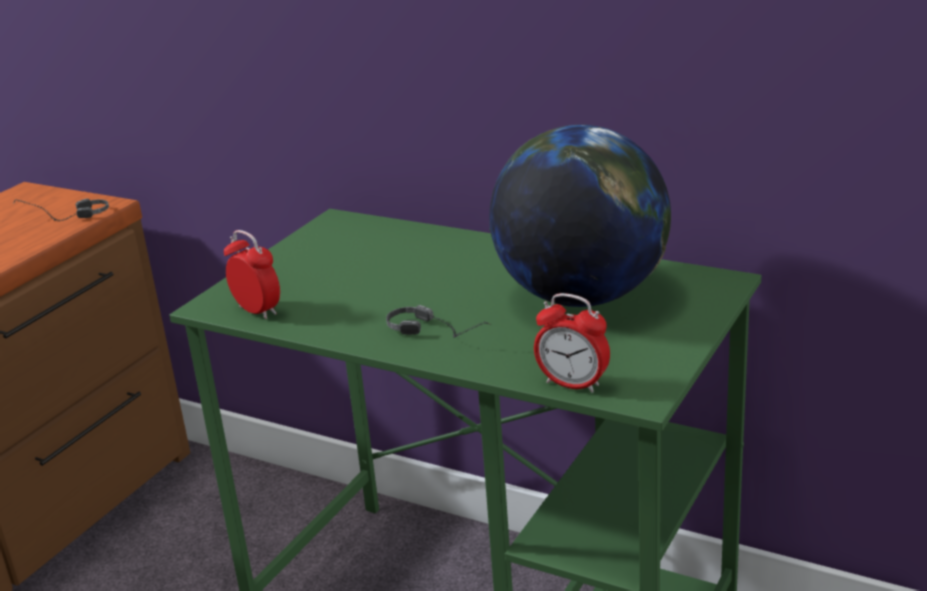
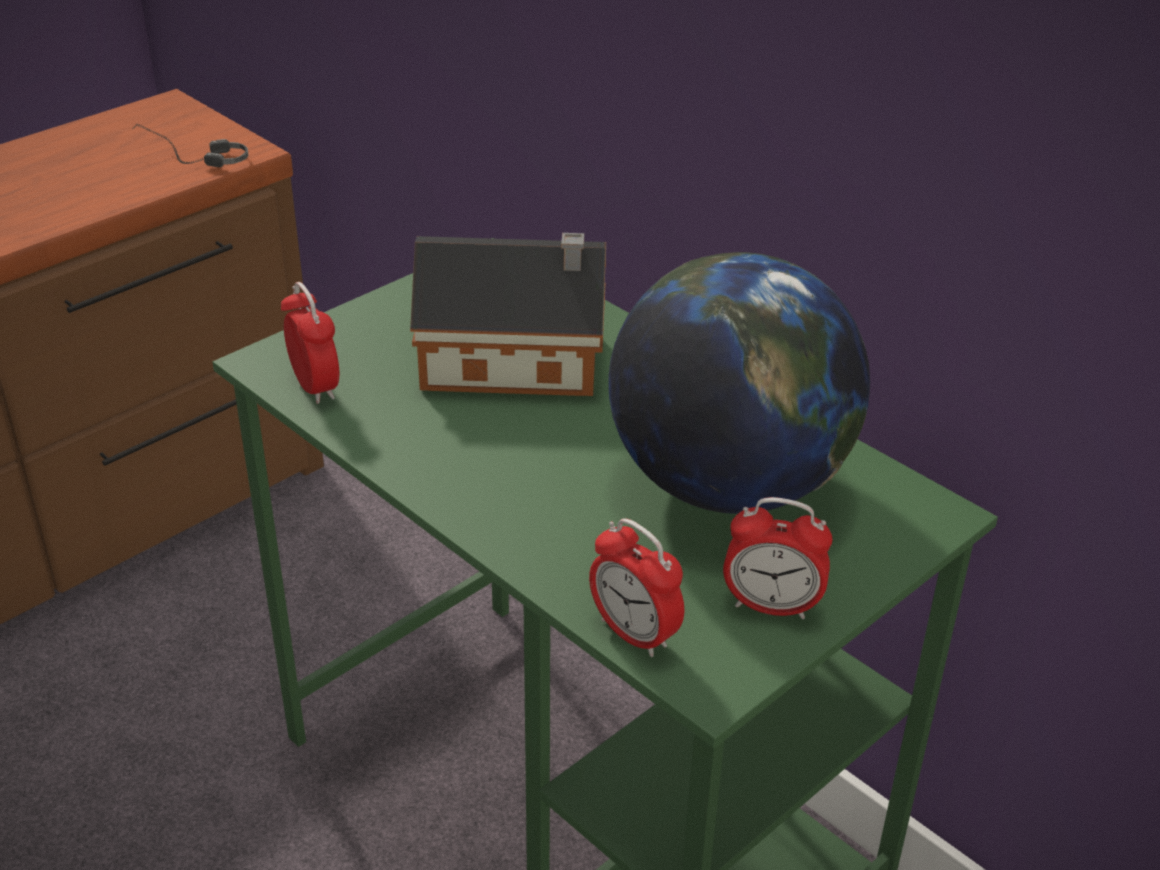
camera: 15 degrees right, 10 degrees up
(395, 267) = (519, 362): none -> toy house
(442, 332) = (518, 492): headphones -> none
(652, 349) = (771, 606): none -> alarm clock

